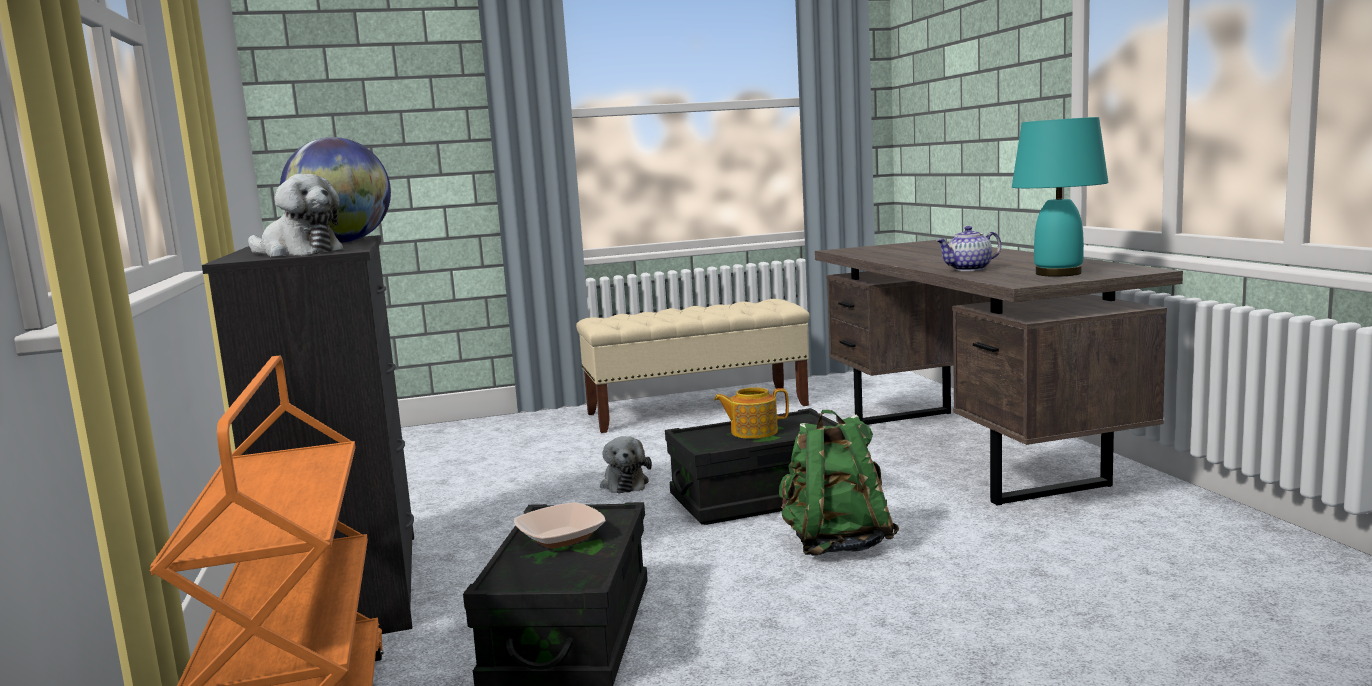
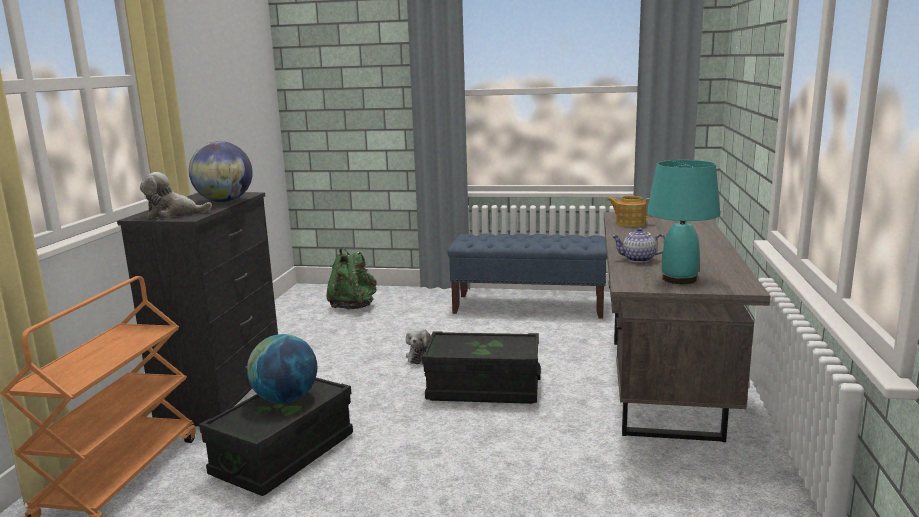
camera: 25 degrees right, 5 degrees up
(297, 253) = (174, 214): plush toy -> plush toy turned 120 degrees clockwise
(561, 538) = (285, 399): bowl -> globe
(697, 409) = (529, 306): beige bench -> blue bench
(753, 432) = (481, 345): teapot -> teapot (630, 223)
(835, 544) = (484, 437): green backpack -> green backpack (353, 306)

